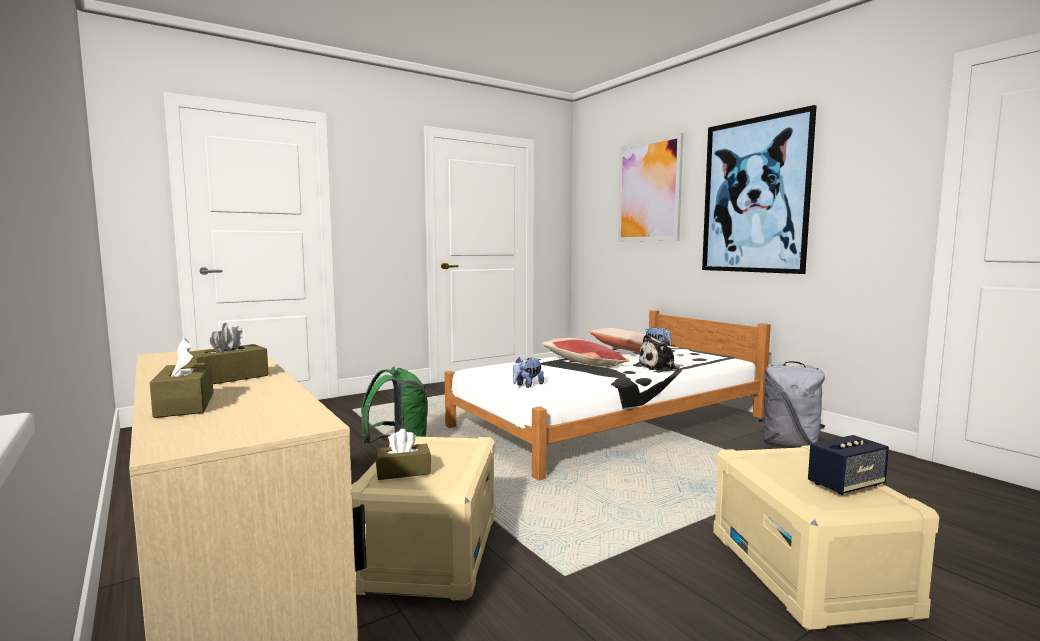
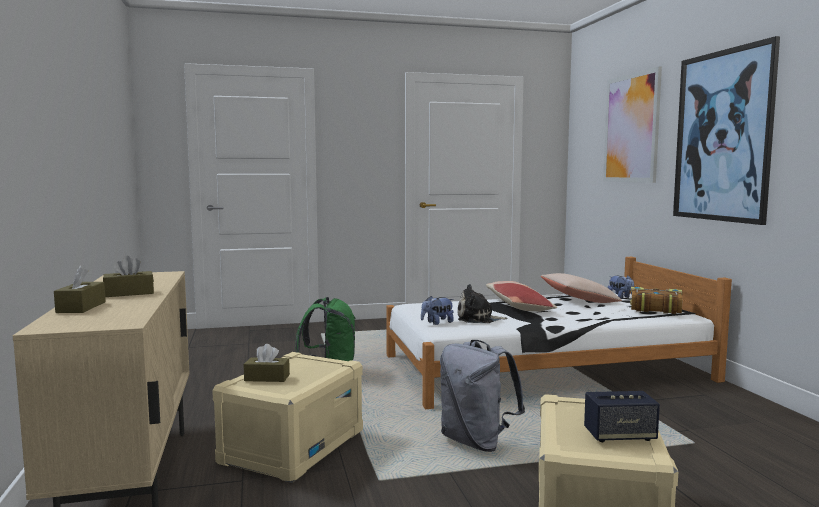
camera: 20 degrees right, 0 degrees up
(660, 367) = (590, 317): plush toy -> plush toy (478, 319)
(702, 355) = (654, 308): none -> book
(790, 444) = (719, 411): grey backpack -> grey backpack (477, 442)

